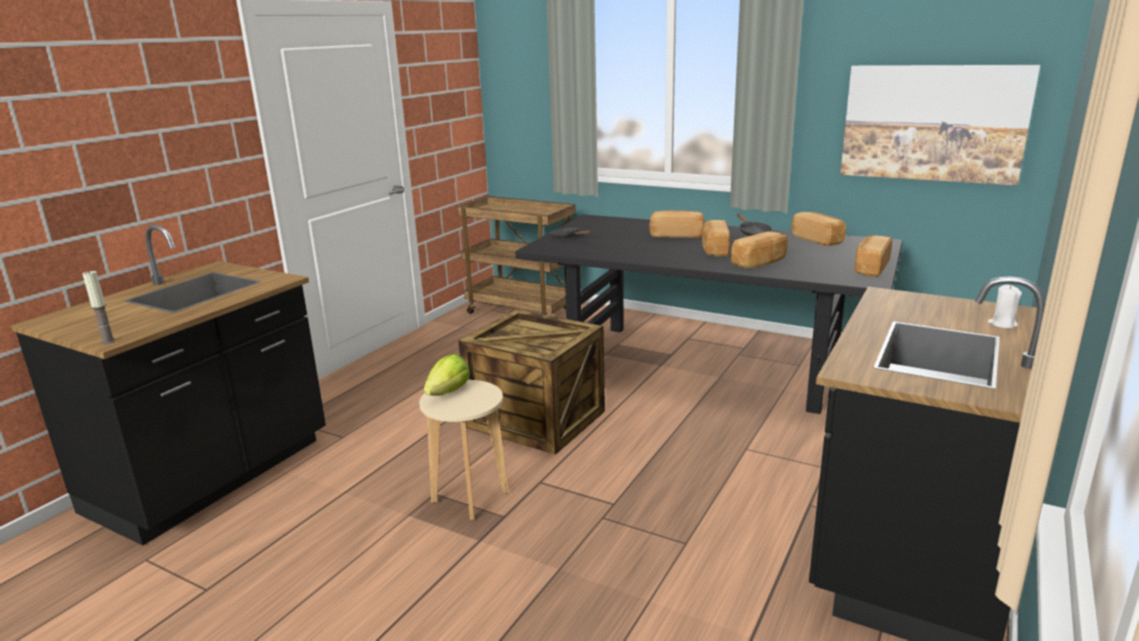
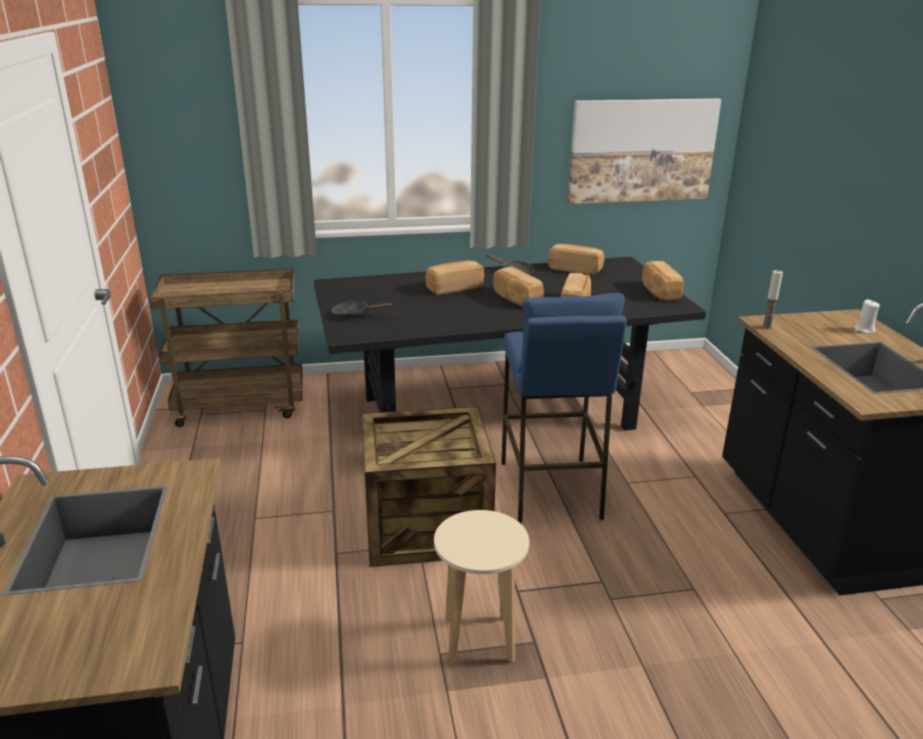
camera: 40 degrees left, 5 degrees up
(108, 342) = (147, 666): candle -> candle (766, 327)
(448, 392) = (459, 537): lettuce -> none
(667, 430) = (550, 490): none -> blue stool

